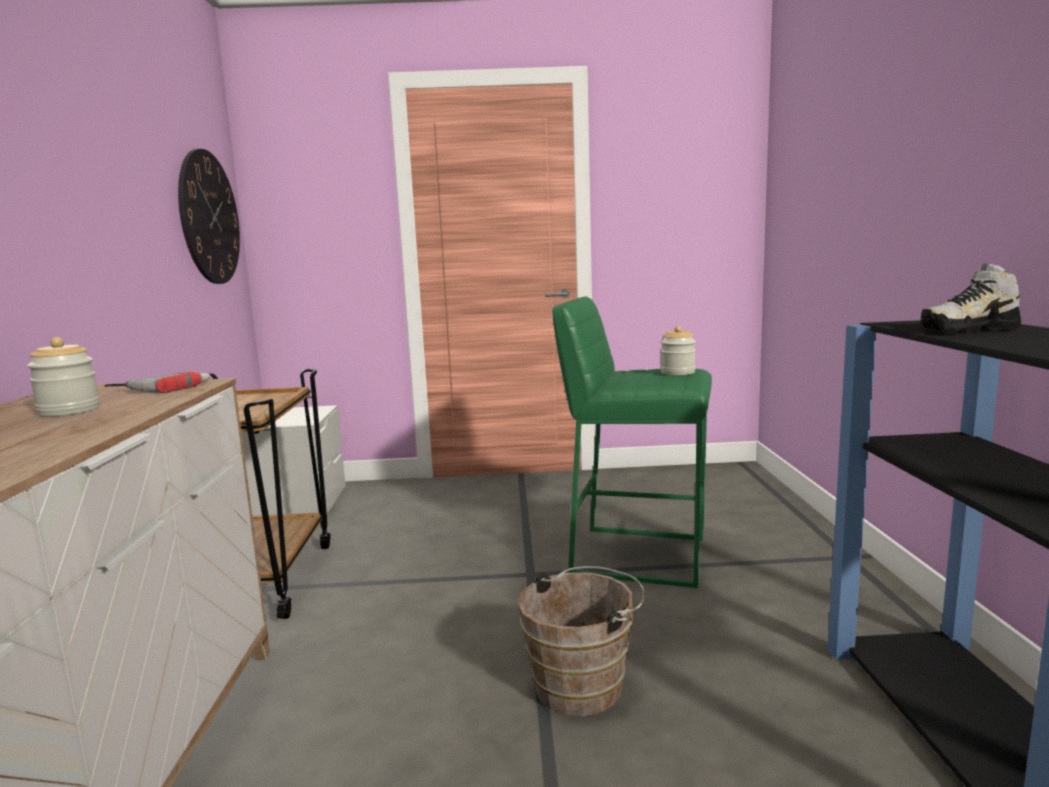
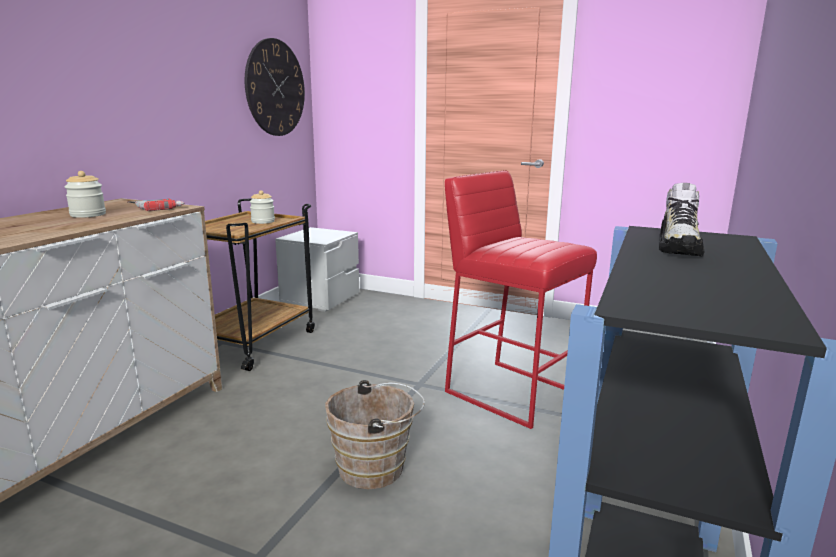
camera: 25 degrees right, 5 degrees up
(636, 555) = (510, 391): green stool -> red stool
(677, 372) = (551, 246): jar -> jar (263, 221)
(969, 330) = (679, 248): shoe -> shoe turned 90 degrees counterclockwise

